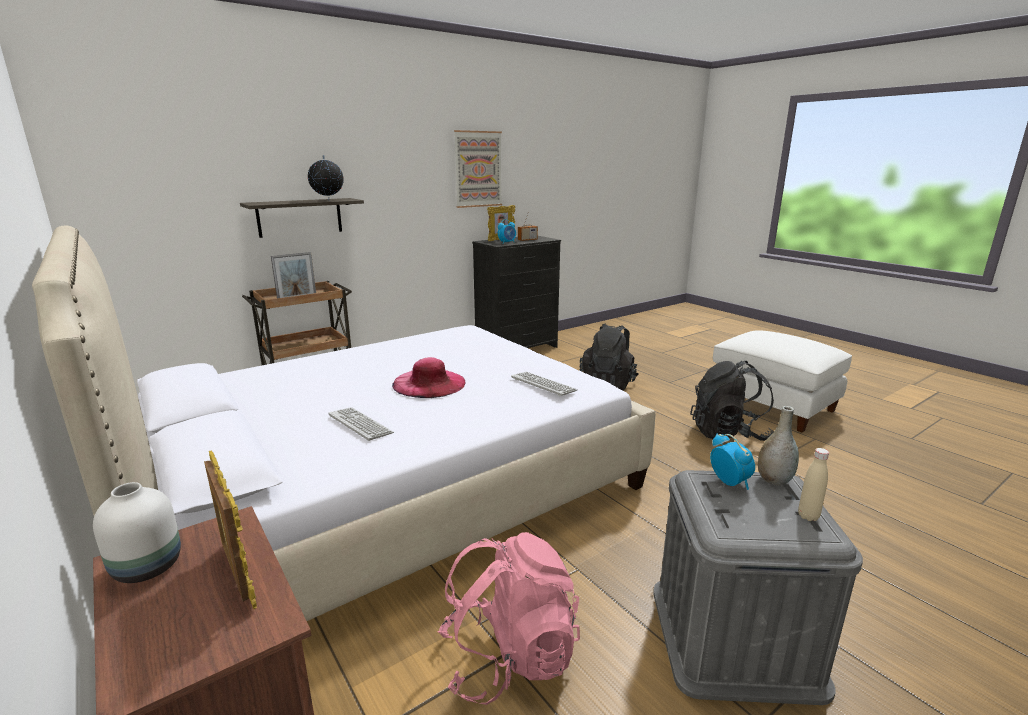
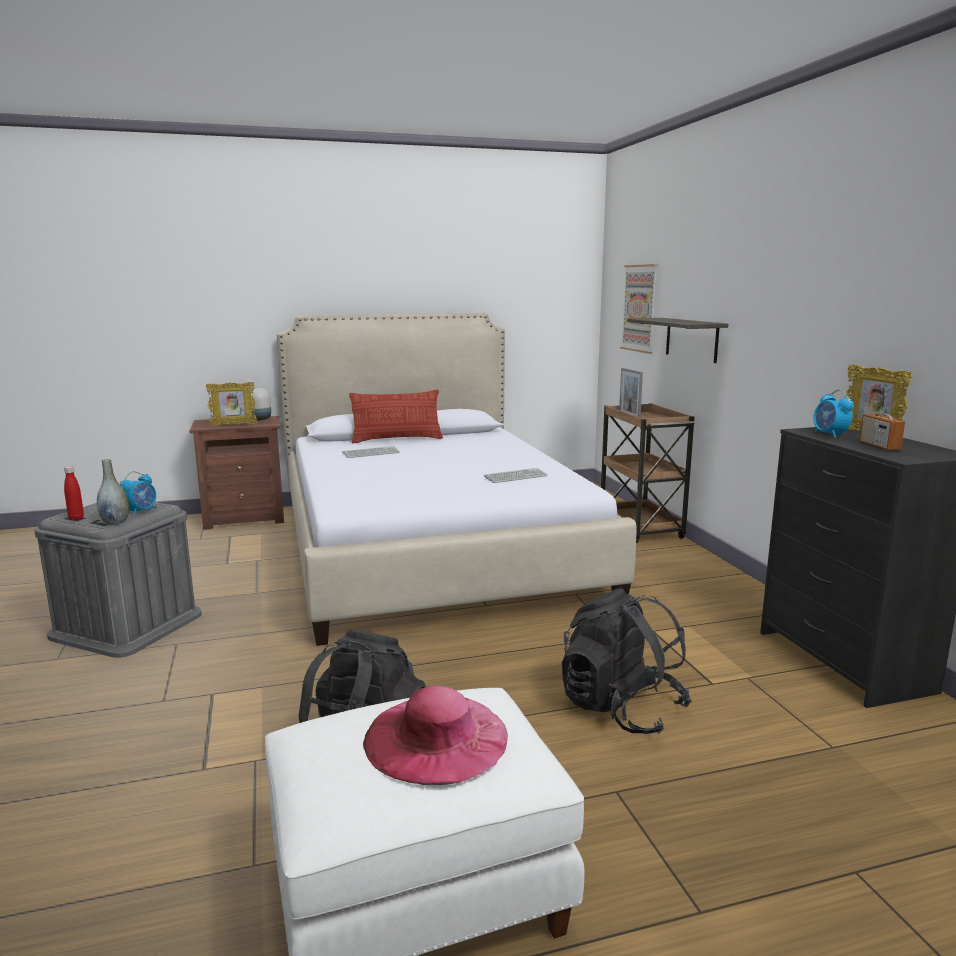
camera: 110 degrees right, 5 degrees down
(256, 428) = (397, 439): none -> pillow
(328, 200) = (678, 321): globe -> none
(429, 383) = (419, 466): pink hat -> pink hat (436, 737)
(478, 169) = (886, 294): picture -> picture (639, 308)
(509, 657) = (223, 563): pink backpack -> none
(543, 384) = (367, 490): keyboard -> keyboard (515, 477)
(729, 482) = (141, 511): alarm clock -> alarm clock turned 60 degrees counterclockwise
(808, 516) = (76, 518): beige bottle -> red bottle

